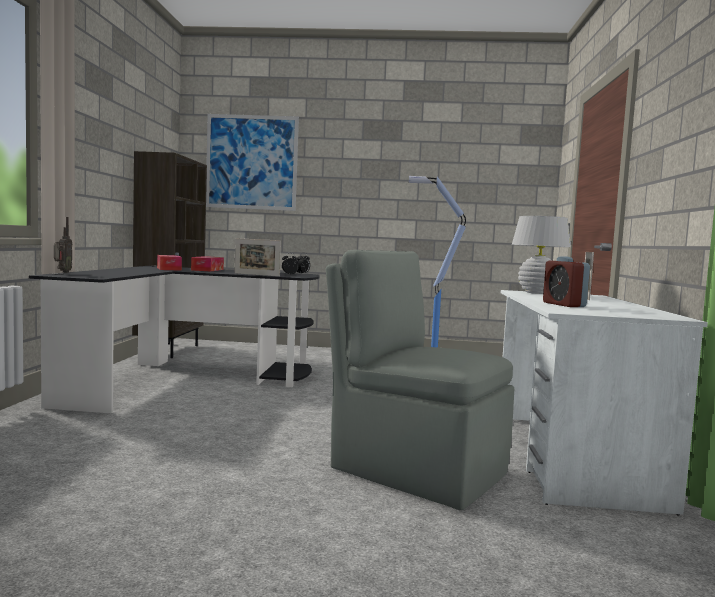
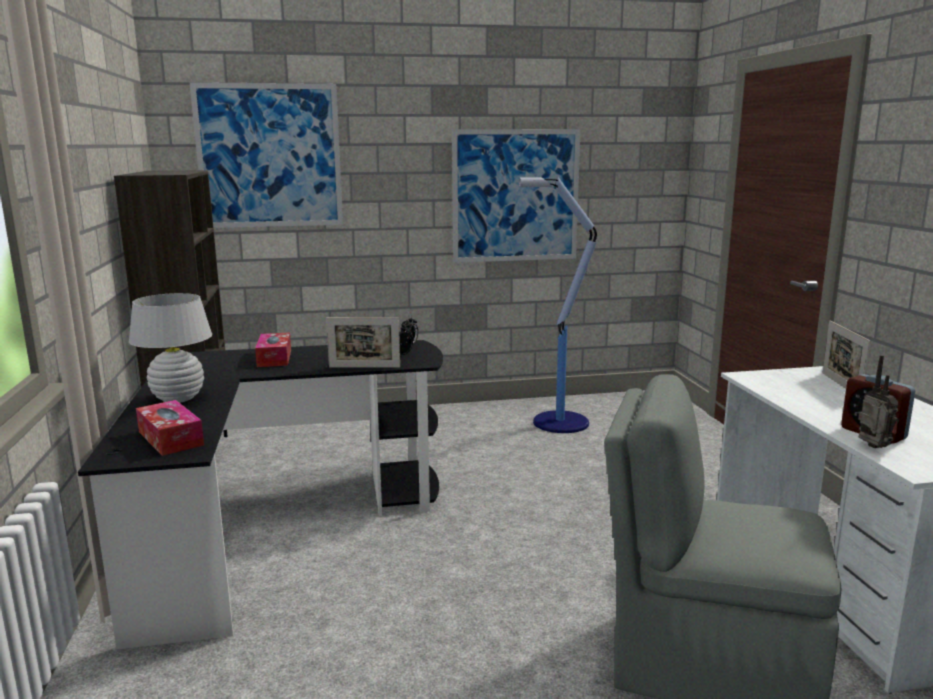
camera: 15 degrees left, 10 degrees up
(62, 272) = (111, 441): radio -> radio (872, 448)
(169, 269) = (219, 367): tissue box -> tissue box (170, 438)
(419, 198) = (515, 196): none -> picture
(537, 293) = (774, 378): white table lamp -> white table lamp (178, 398)

